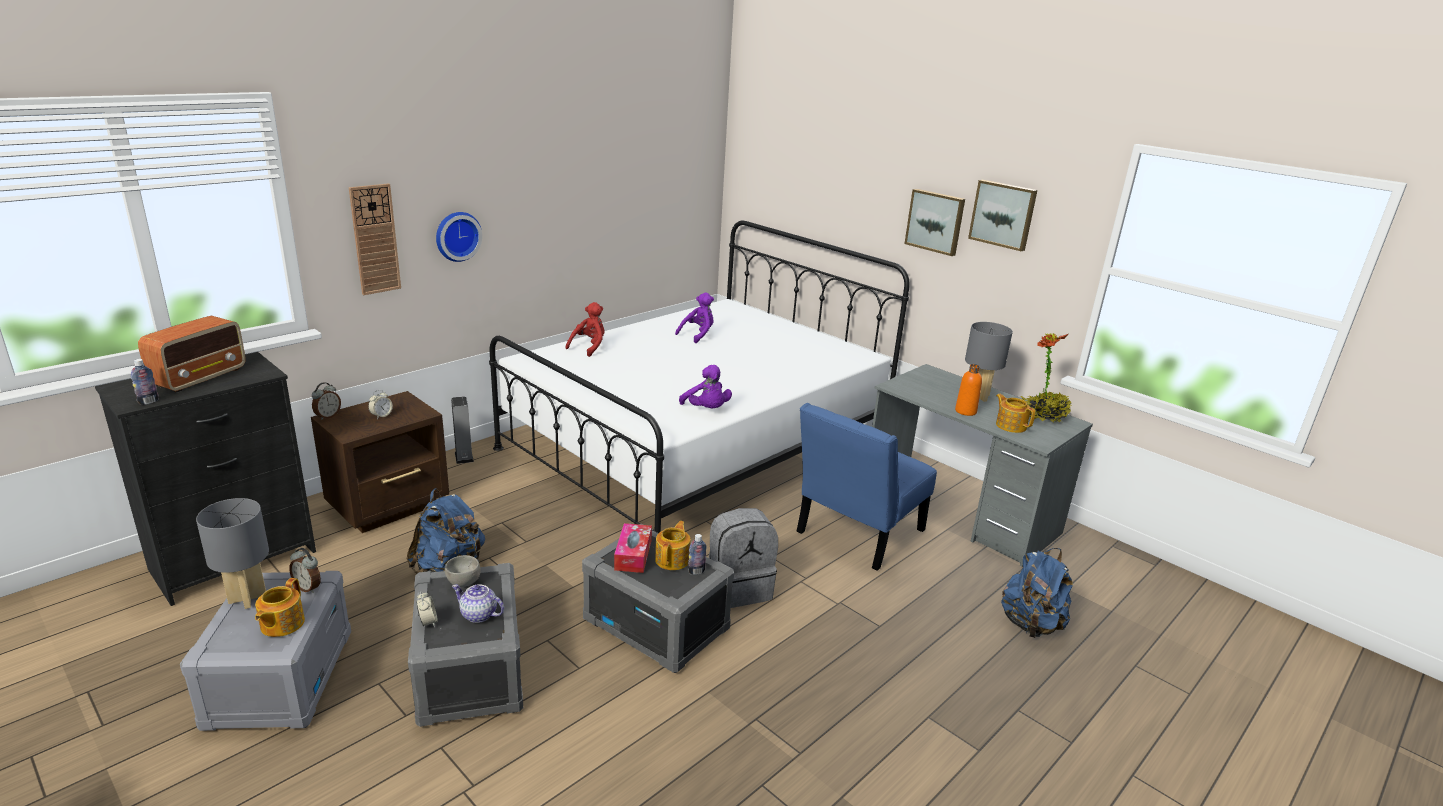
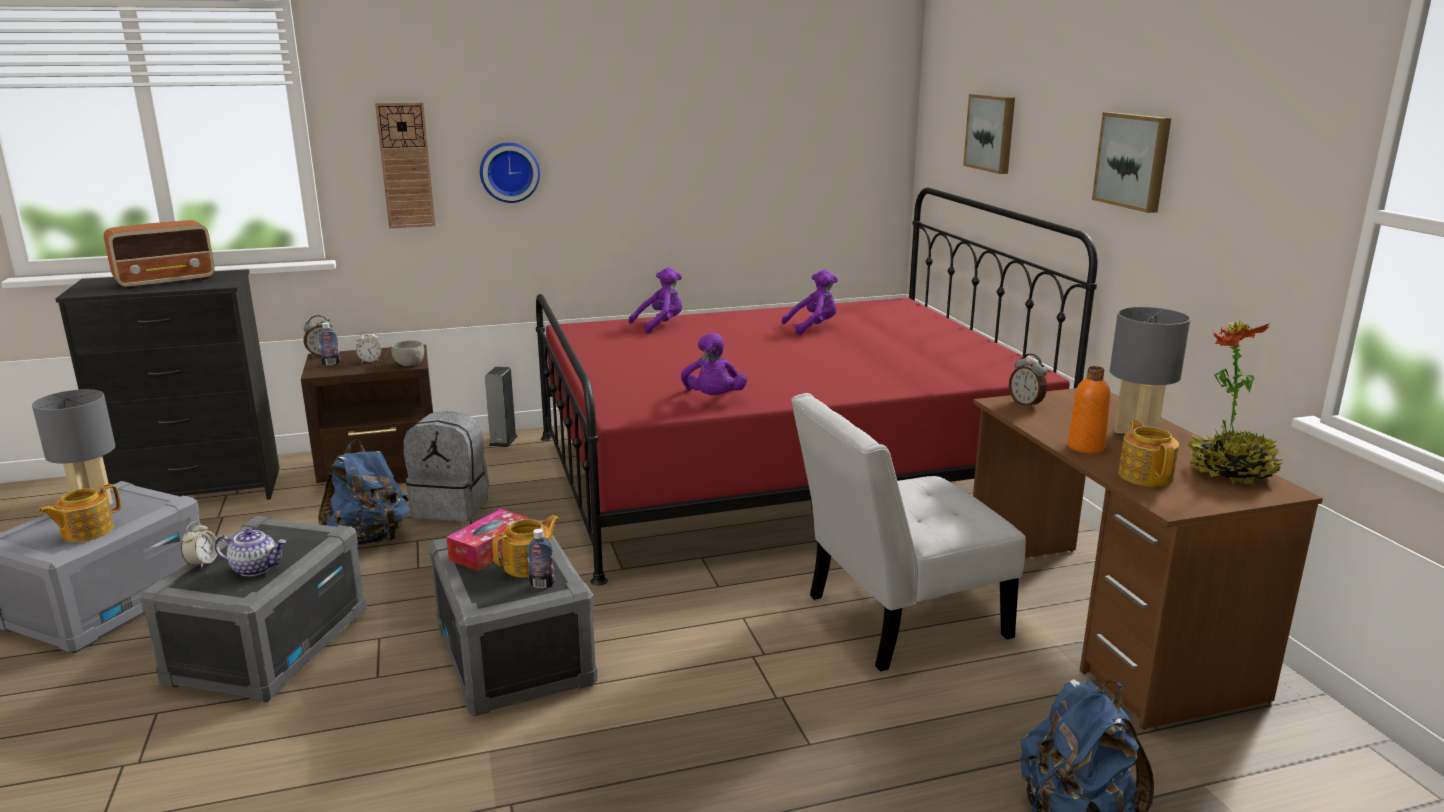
camera: 30 degrees right, 5 degrees down
(148, 402) = (94, 292): bottle -> bottle (331, 364)
(308, 587) = (150, 506): alarm clock -> alarm clock (1026, 404)
(464, 582) = (284, 535): grey bowl -> grey bowl (409, 364)
(478, 615) = (255, 568): teapot -> teapot turned 135 degrees clockwise
(589, 347) = (660, 325): red plush toy -> purple plush toy
(697, 444) = (782, 473): white bed -> red bed
(738, 588) = (660, 642): grey backpack -> grey backpack (452, 507)
(856, 534) = (896, 619): blue chair -> white chair
(959, 511) = (1102, 626): grey desk -> brown desk
(1003, 214) = (1221, 136): picture -> picture (992, 133)

